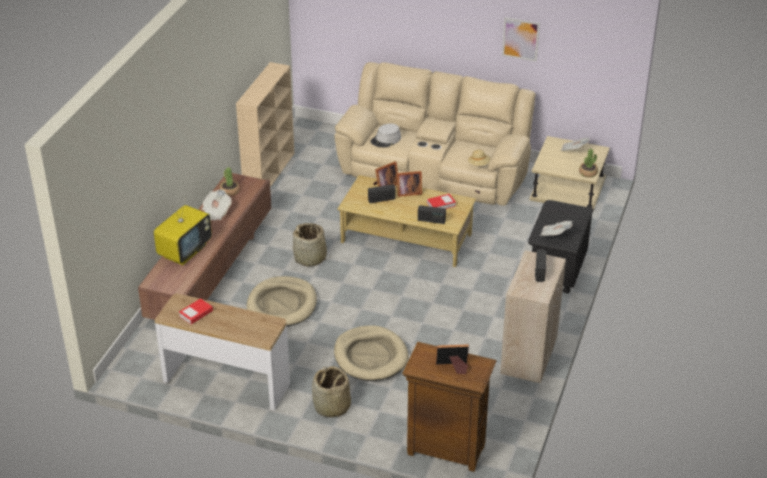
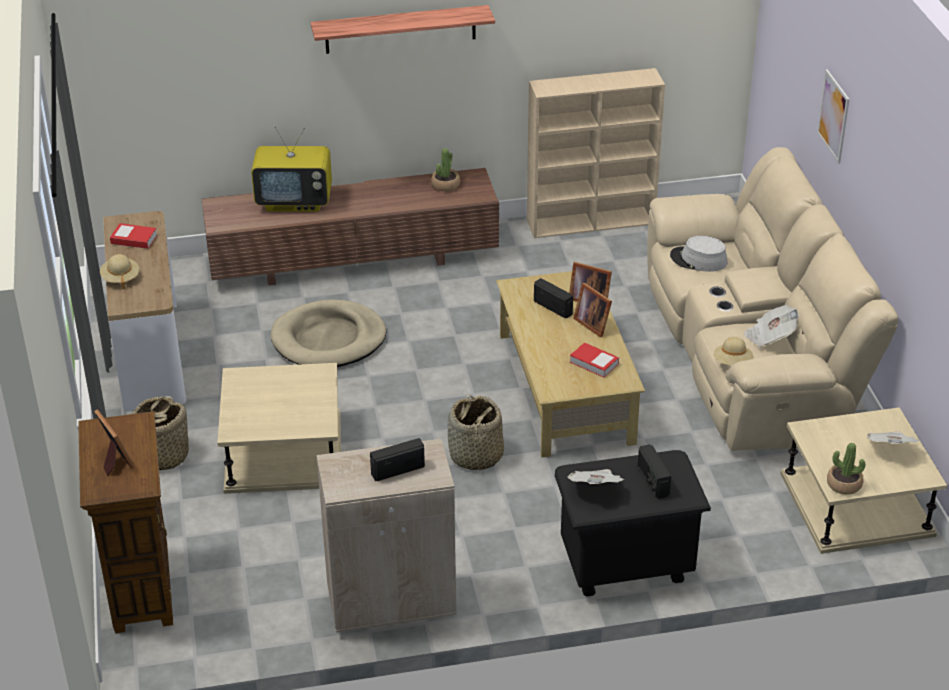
camera: 60 degrees right, 0 degrees up
(190, 107) = (400, 29): none -> shelf
(215, 213) = (391, 193): newspaper -> newspaper (770, 337)
(234, 331) = (120, 278): none -> beige hat
(310, 258) = (443, 324): basket -> basket (475, 456)
(370, 356) = (284, 451): beige dog bed -> beige side table
(431, 220) = (547, 368): radio -> radio (652, 481)
(520, 39) = (907, 213): picture -> picture (833, 116)

